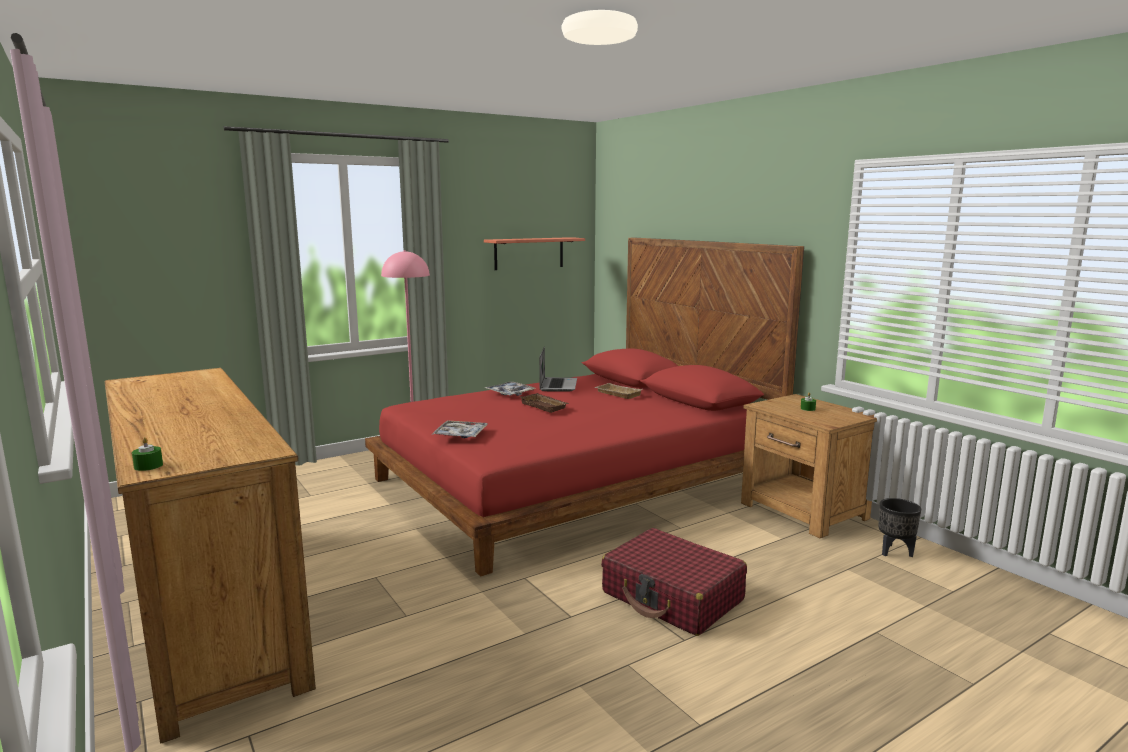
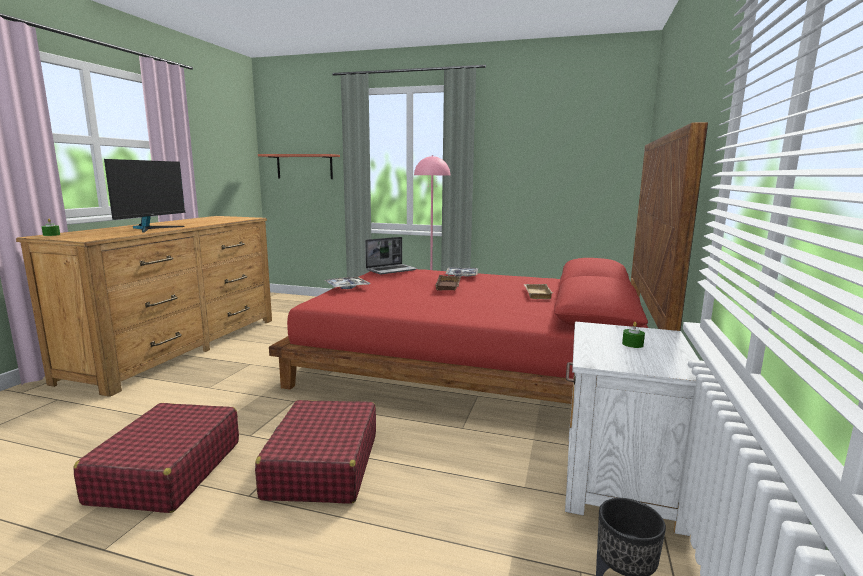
camera: 50 degrees right, 0 degrees up
(216, 418) = (151, 228): none -> monitor
(529, 253) = (566, 164): shelf -> shelf (304, 166)
(557, 385) = (512, 279): laptop -> laptop (392, 270)
(591, 674) = (167, 471): none -> red suitcase
(804, 511) = (618, 481): brown nightstand -> white nightstand

